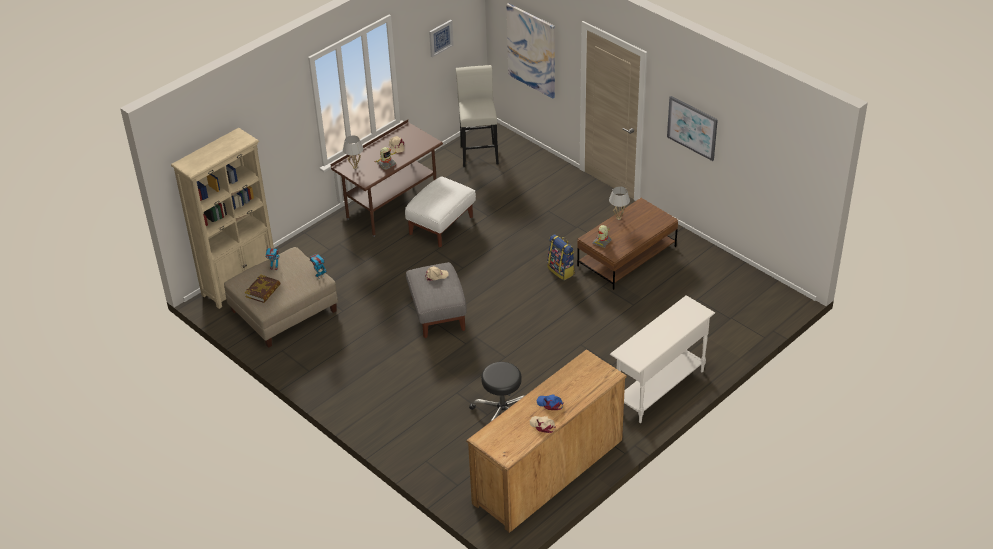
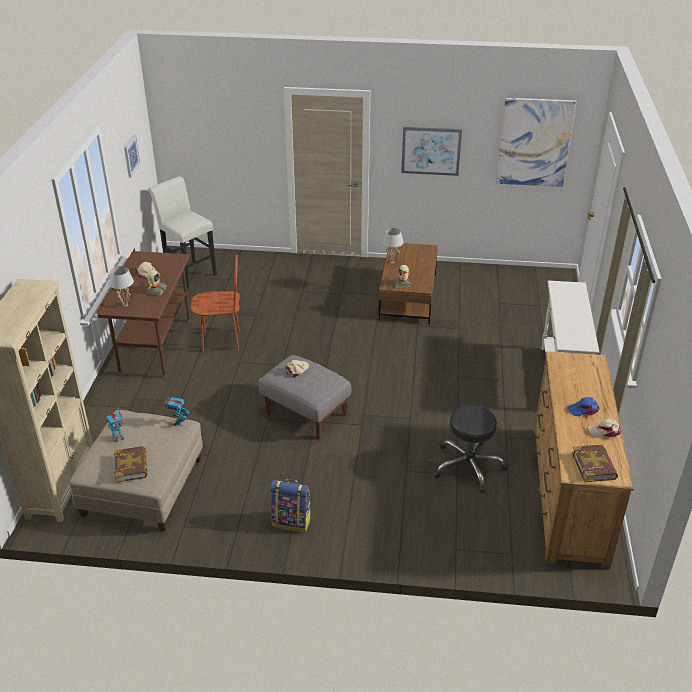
camera: 40 degrees left, 5 degrees down
(441, 226) = (221, 341): white ottoman -> brown chair
(501, 442) = (594, 466): none -> book
(531, 50) = (218, 146): picture -> picture (534, 142)
(561, 271) = (370, 329): backpack -> backpack (292, 521)

